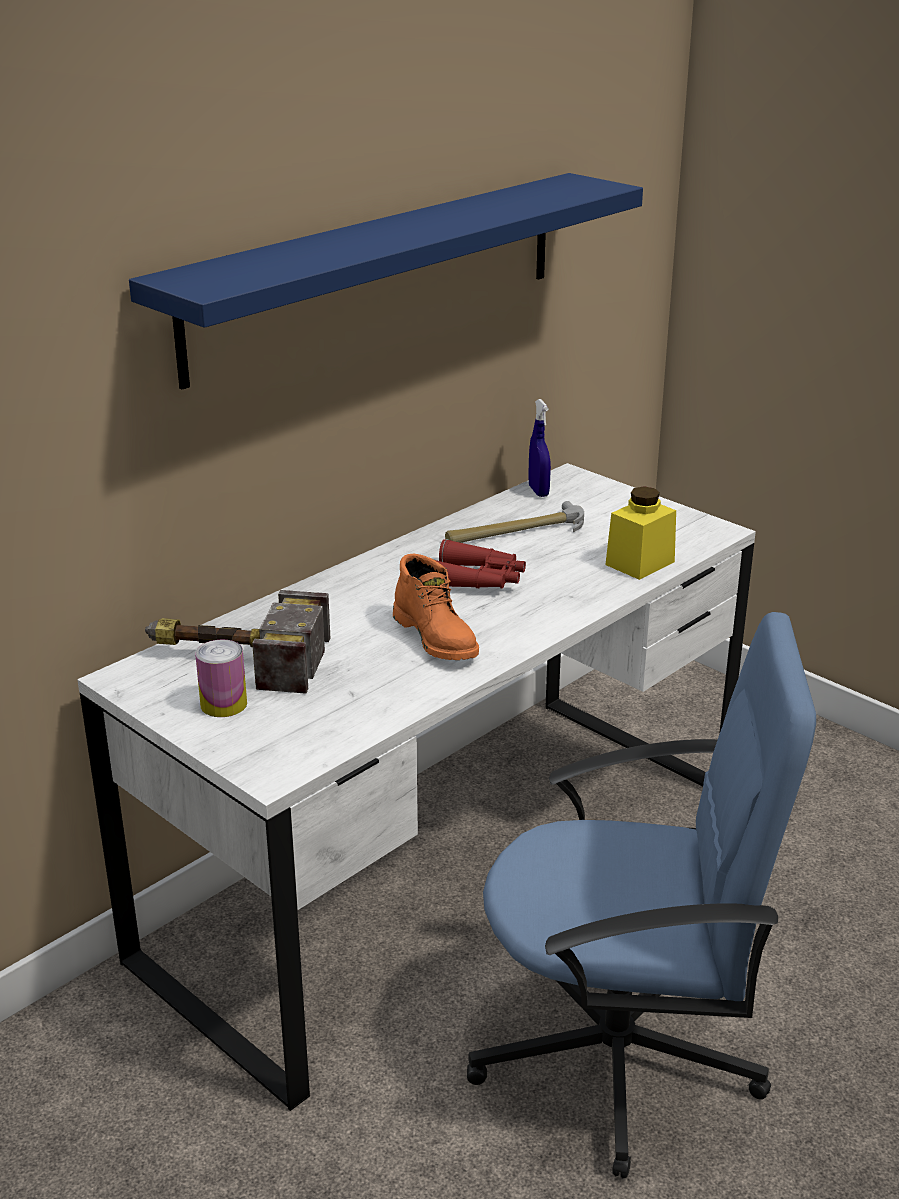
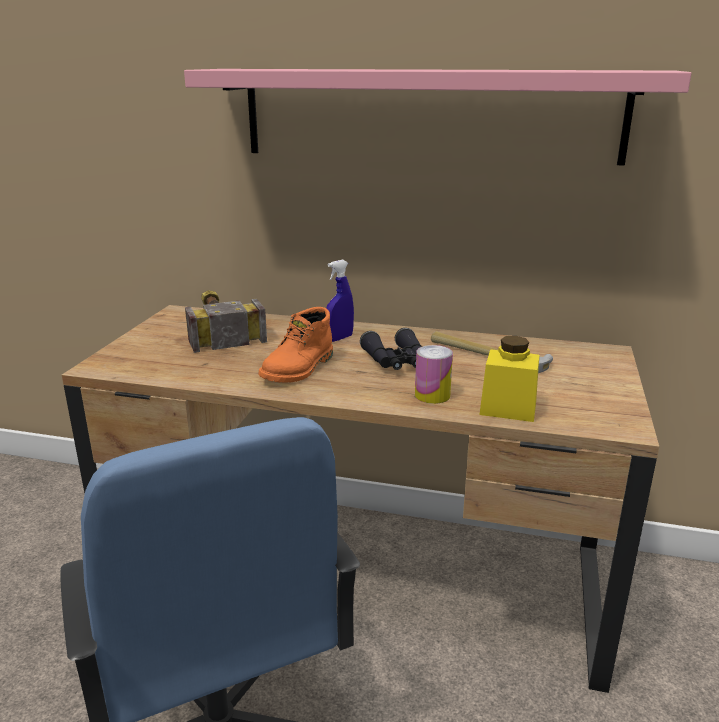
camera: 60 degrees right, 5 degrees down
(223, 704) = (166, 338): can -> can (432, 395)
(379, 273) = (428, 115): blue shelf -> pink shelf
(449, 868) = (359, 571): white desk -> brown desk
(478, 580) = (396, 361): red binoculars -> black binoculars
(538, 491) = (563, 348): blue spray bottle -> blue spray bottle (339, 338)

